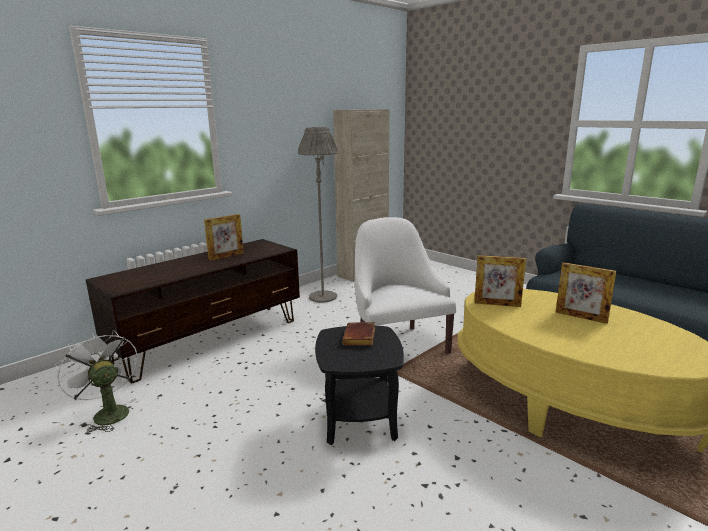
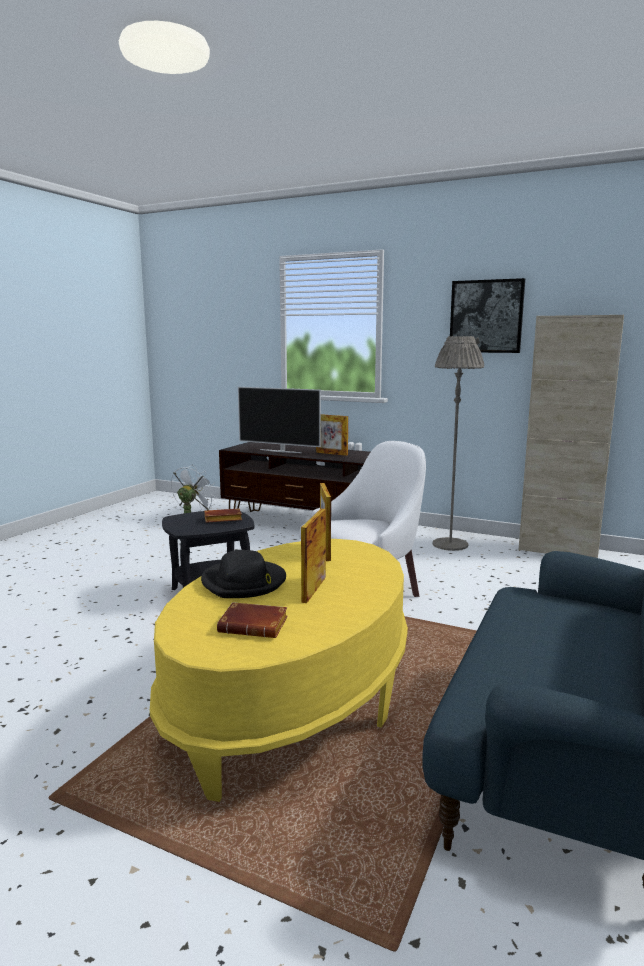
camera: 70 degrees right, 5 degrees down
(178, 272) = (280, 451): none -> television
(297, 109) = (486, 316): none -> picture
(571, 337) = (244, 583): none -> black hat
(655, 341) = (255, 626): none -> brown book

